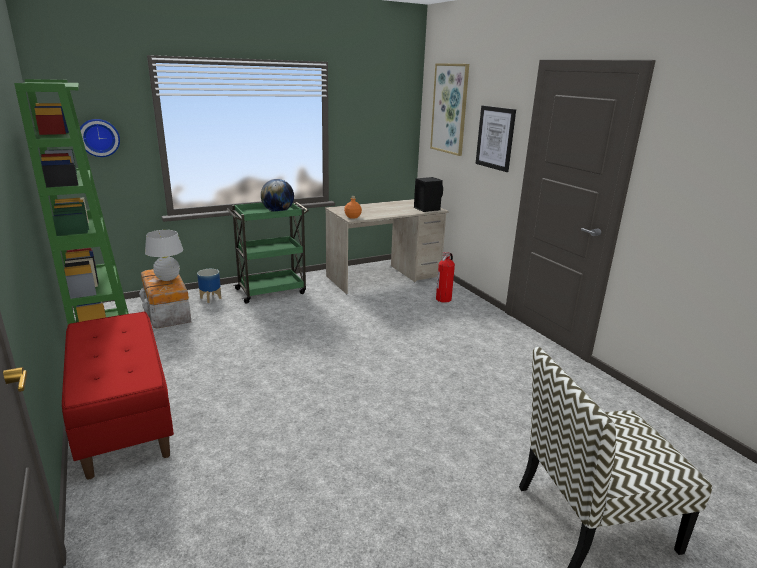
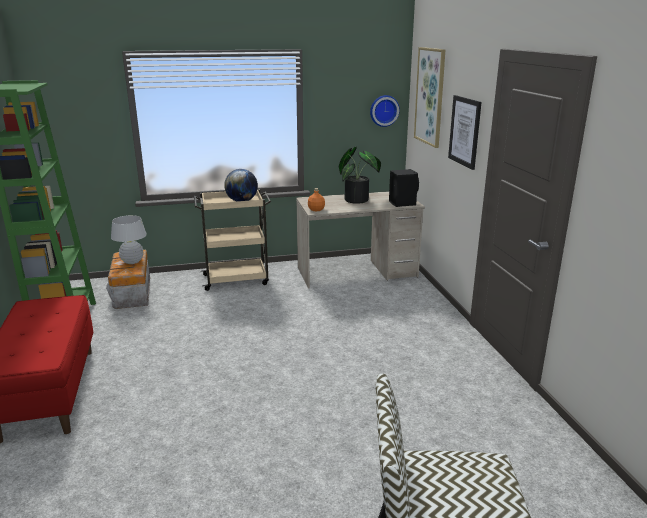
camera: 15 degrees right, 0 degrees up
(99, 137) = (79, 128): wall clock -> wall clock (384, 110)
(211, 298) = (177, 283): planter -> none
(272, 291) = (237, 279): green cart -> beige cart
(386, 207) = (359, 200): none -> potted plant
(444, 299) = (408, 302): fire extinguisher -> none

